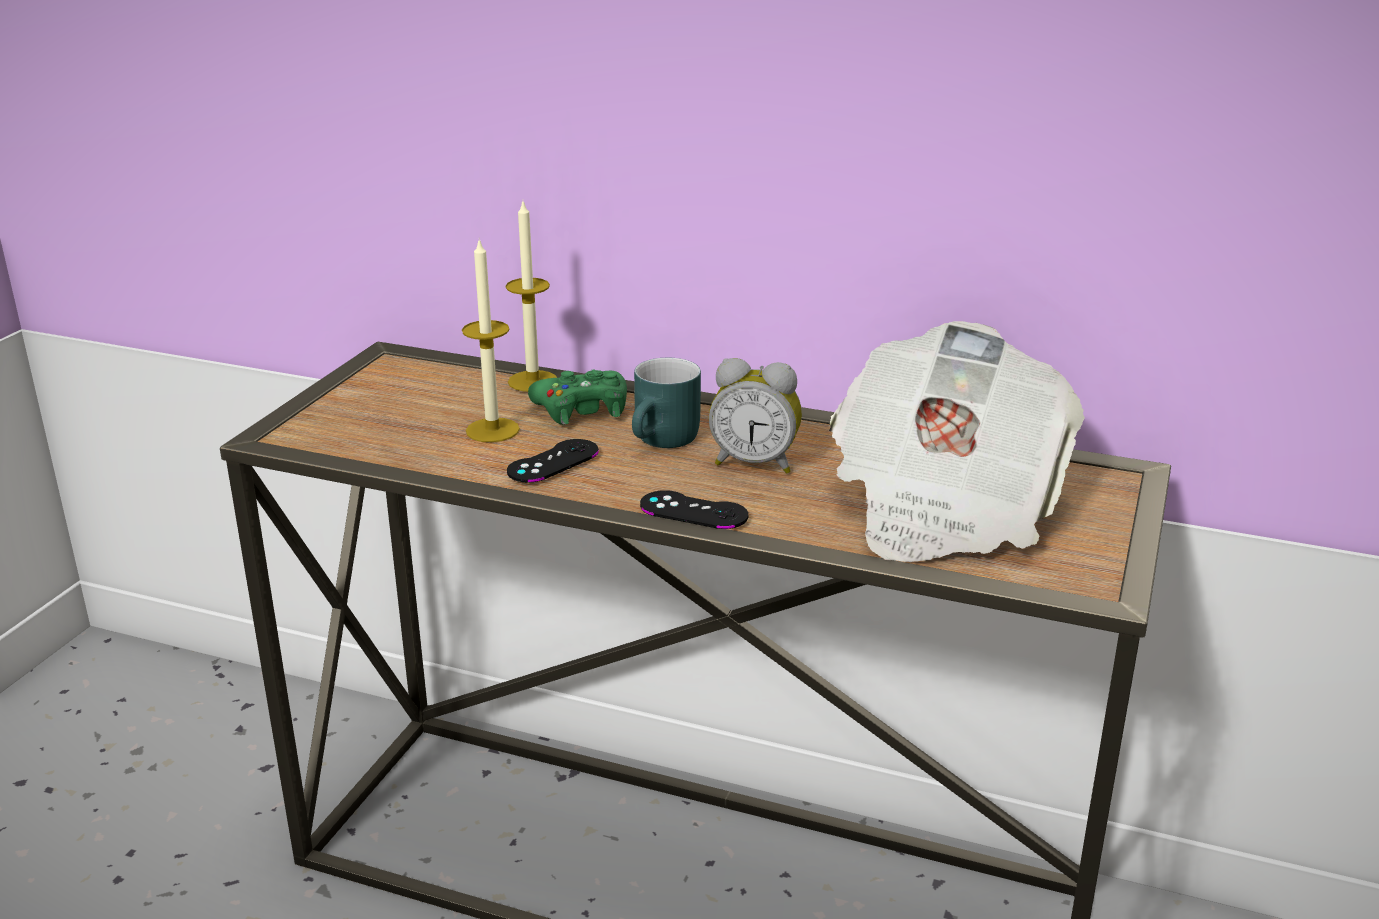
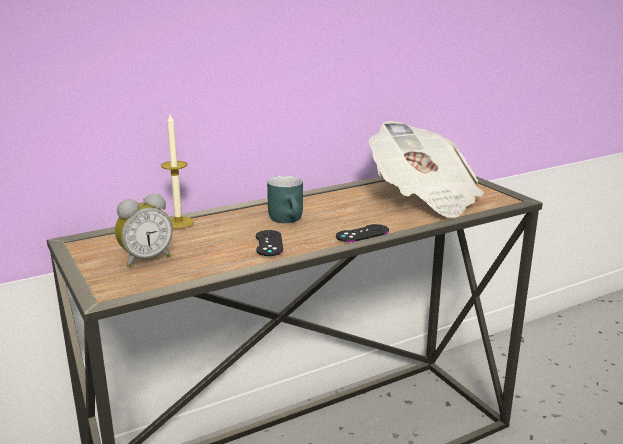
camera: 50 degrees left, 5 degrees down
(492, 430) = (209, 246): candle -> none
(582, 409) = (229, 222): green game controller -> none
(755, 463) = (338, 212): alarm clock -> alarm clock (145, 259)

